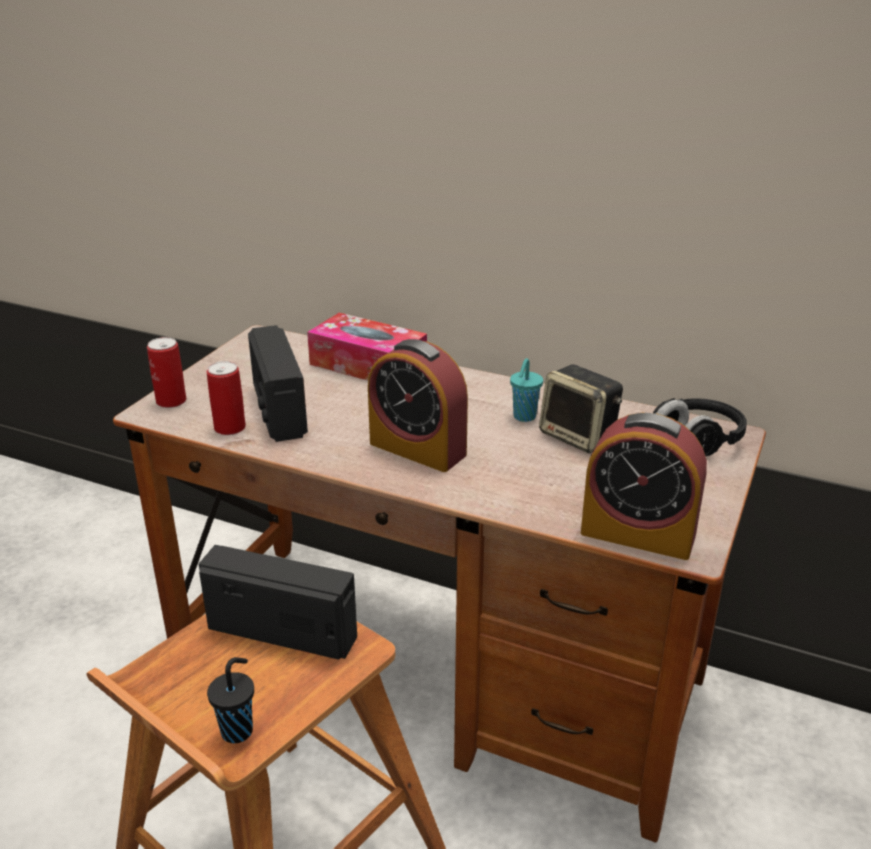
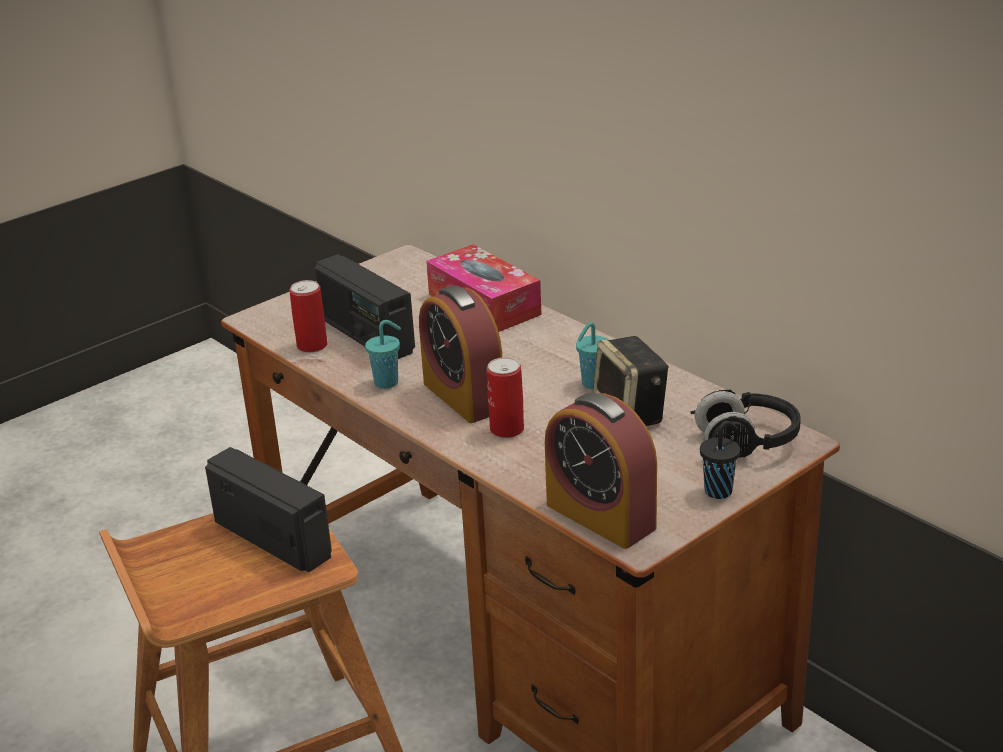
camera: 25 degrees right, 0 degrees up
(171, 401) = (279, 311): can -> can (507, 429)
(238, 730) = (188, 604): black cup -> black cup (719, 491)
(278, 410) = (366, 336): radio -> radio turned 45 degrees counterclockwise
(334, 449) = (388, 382): none -> turquoise cup

